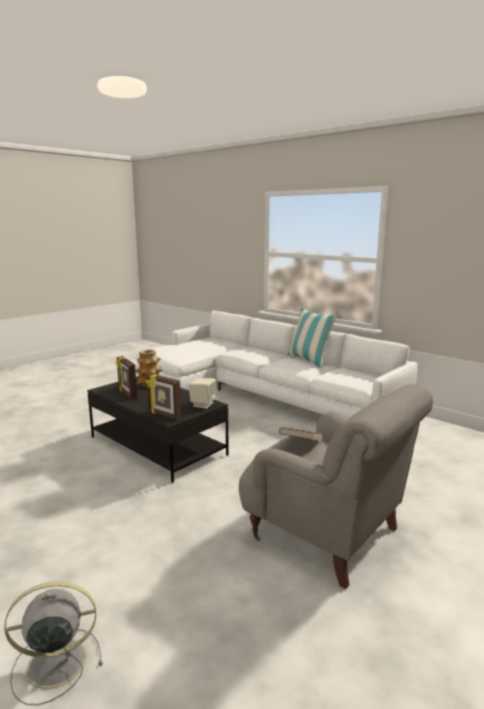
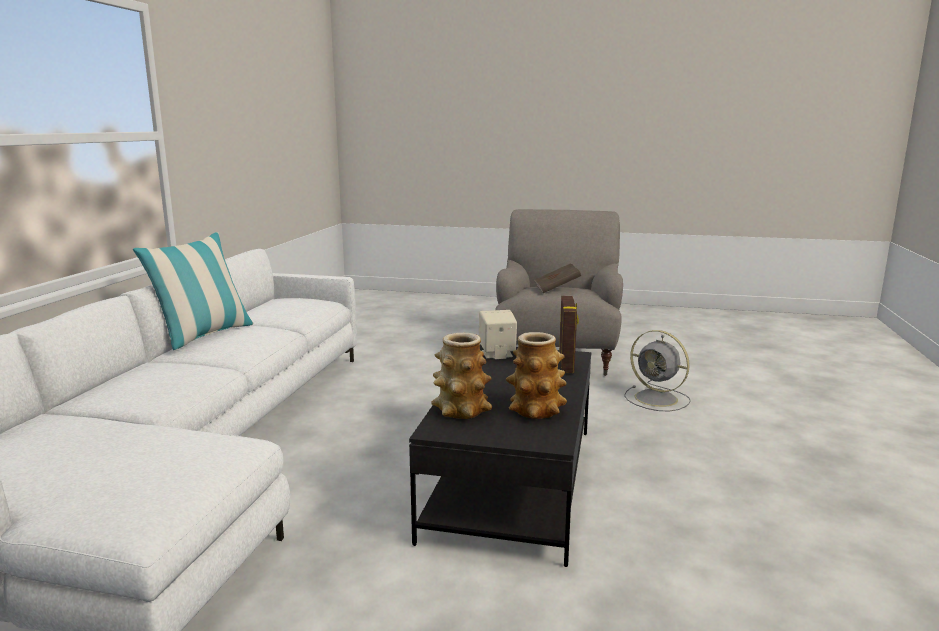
camera: 120 degrees left, 0 degrees up
(54, 663) = (820, 398): grey fan -> grey fan (658, 399)
(127, 394) = (536, 410): picture frame -> vase

